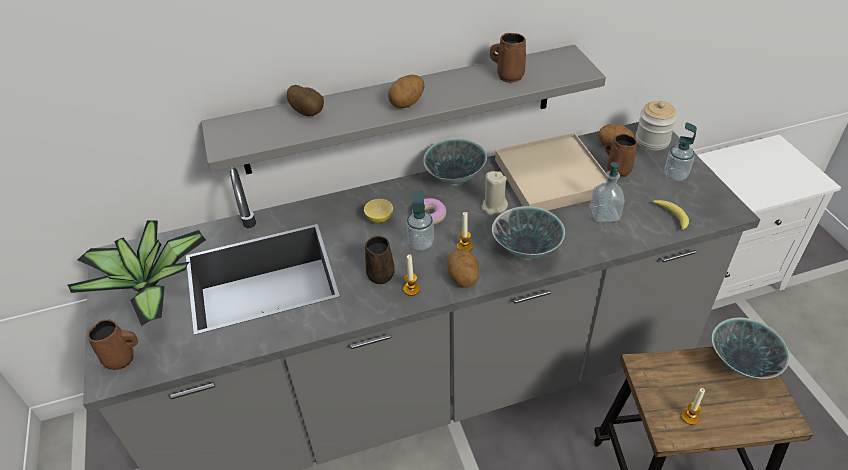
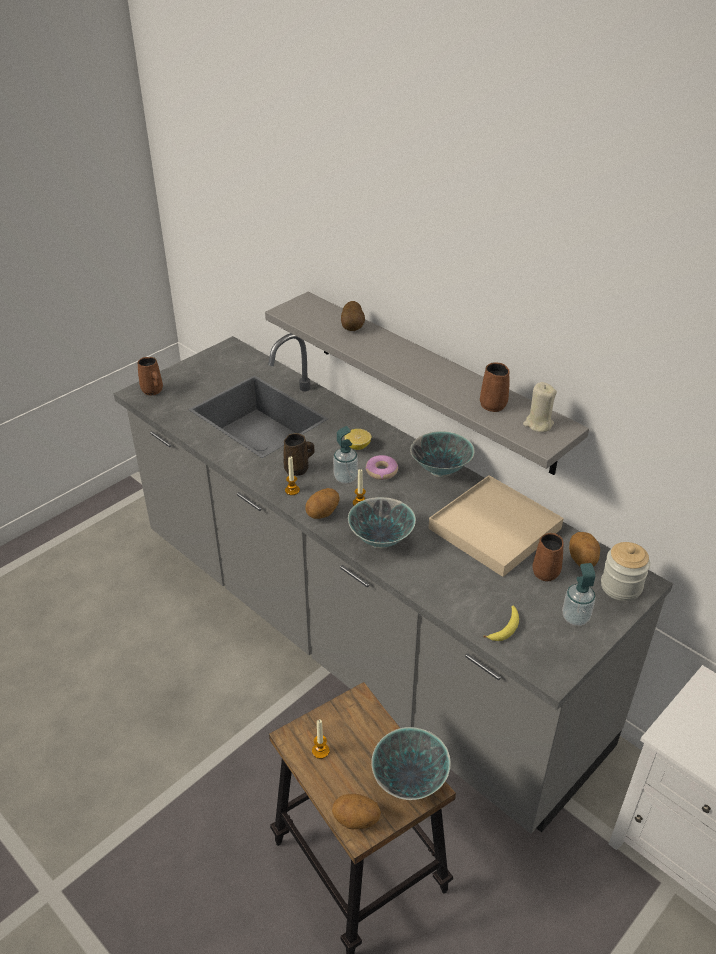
camera: 60 degrees right, 5 degrees down
(149, 286) = (217, 373): potted plant -> none
(407, 103) = (403, 366): potato -> potato (355, 820)
(494, 206) = (422, 504): beige candle -> beige candle (538, 424)
(604, 214) = (469, 578): soap dispenser -> none

